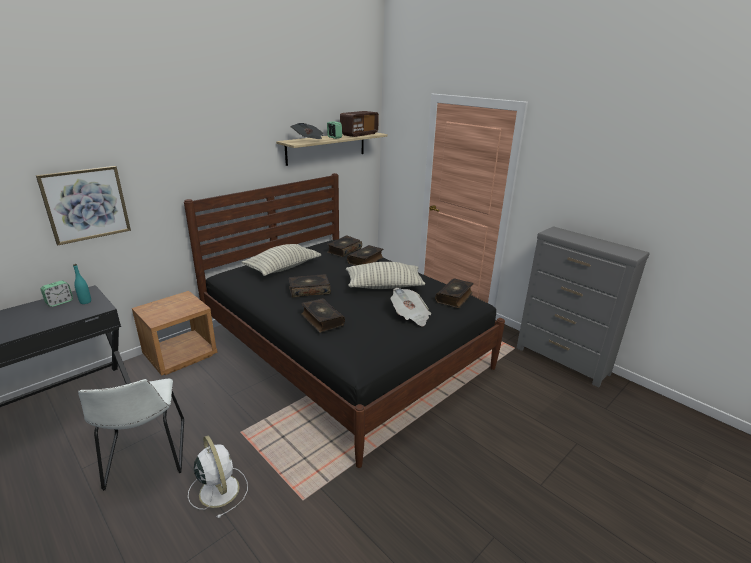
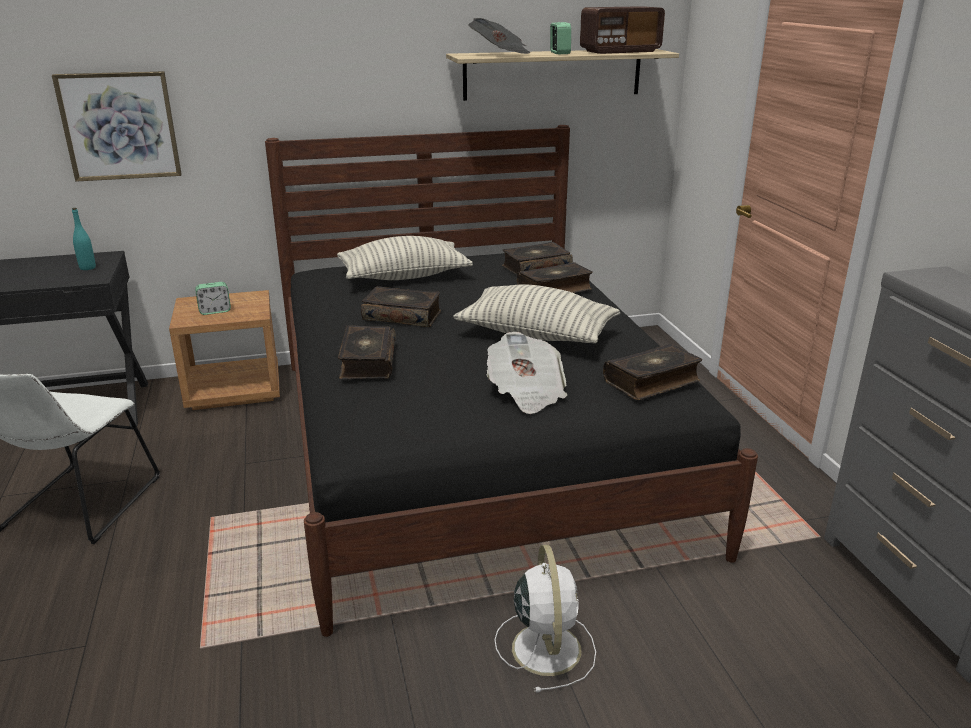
camera: 30 degrees right, 0 degrees up
(59, 302) = (61, 263): alarm clock -> alarm clock (215, 311)
(218, 489) = (114, 585): white fan -> white fan (545, 646)

